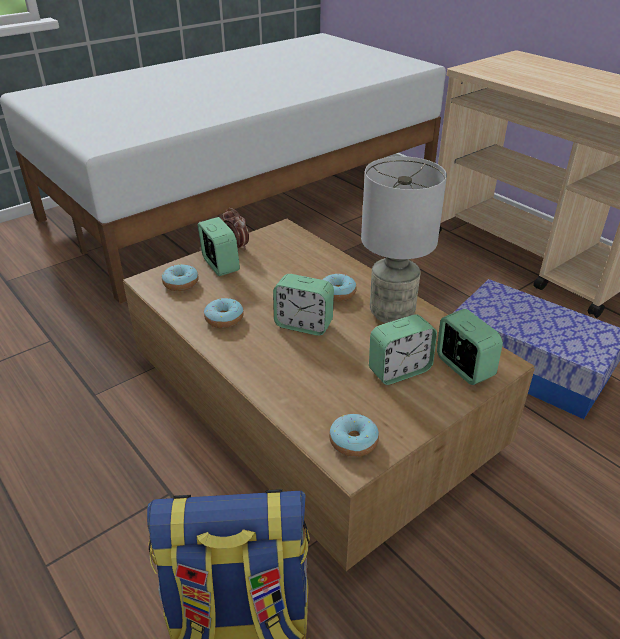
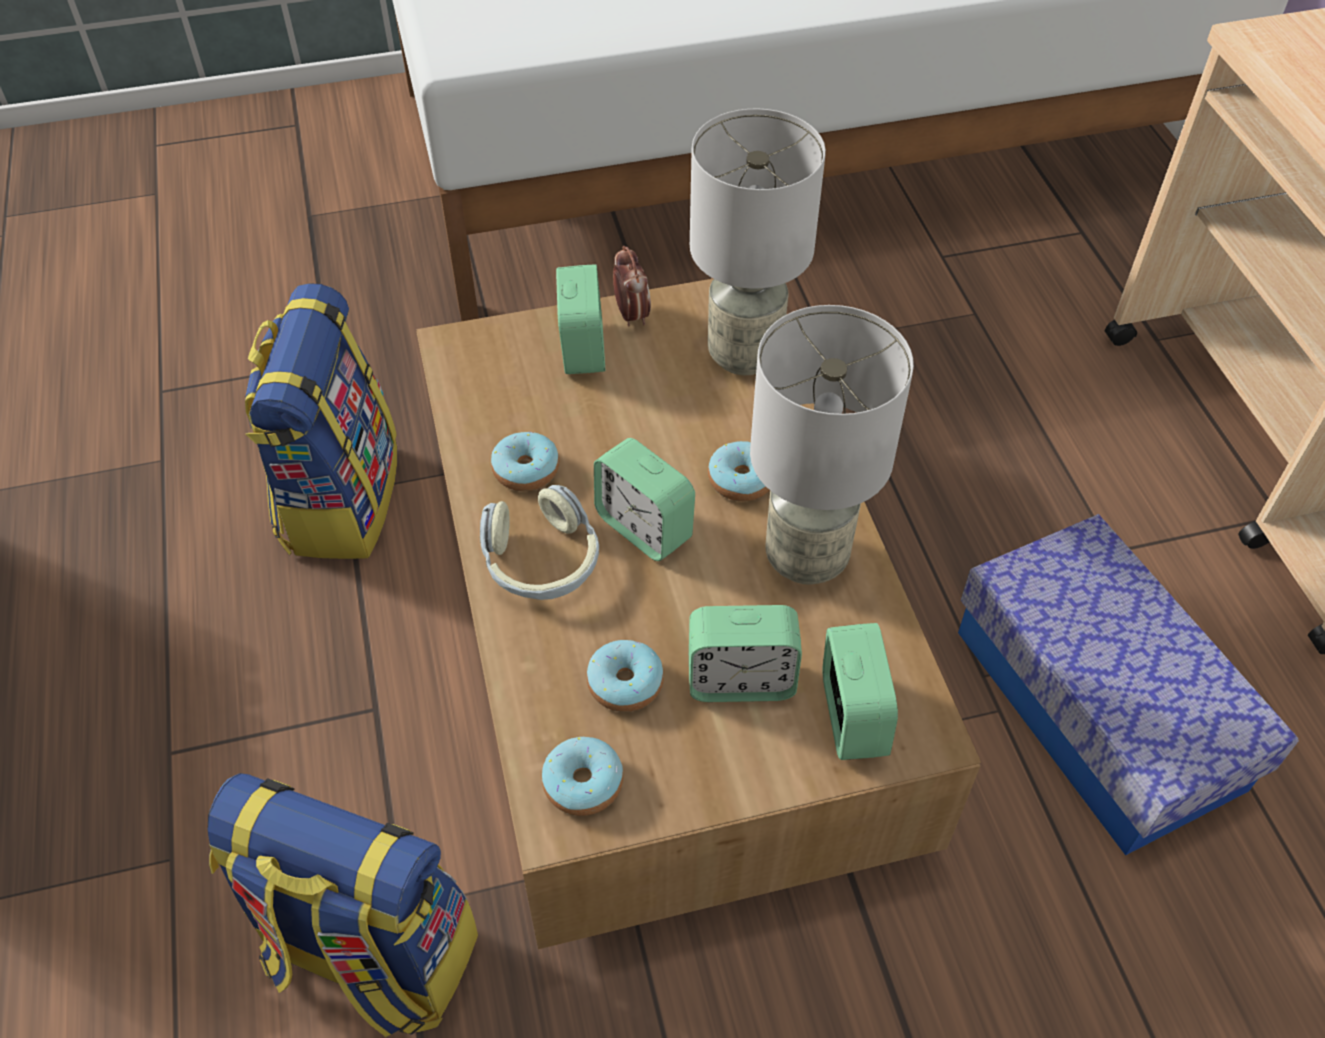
camera: 25 degrees right, 15 degrees up
(91, 399) = (339, 498): none -> backpack
(181, 283) = (499, 369): donut -> donut (625, 683)
(260, 353) = (542, 561): none -> headphones
(303, 248) = (746, 355): none -> grey table lamp

